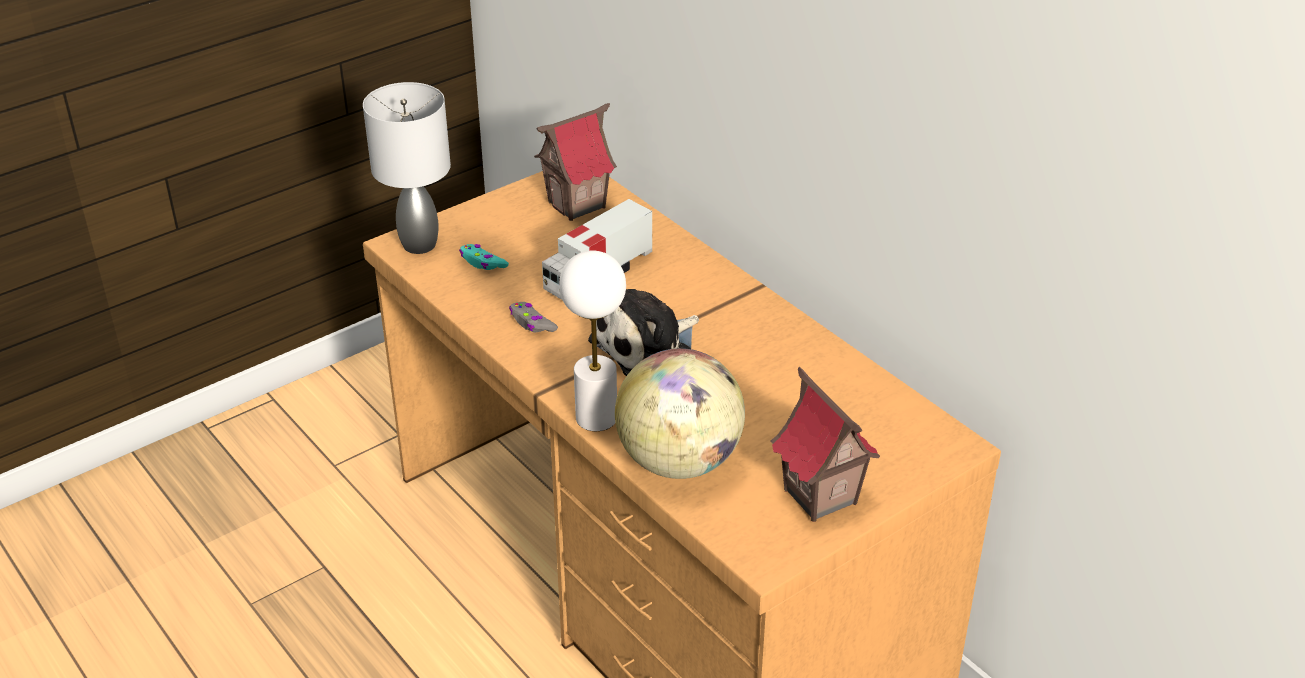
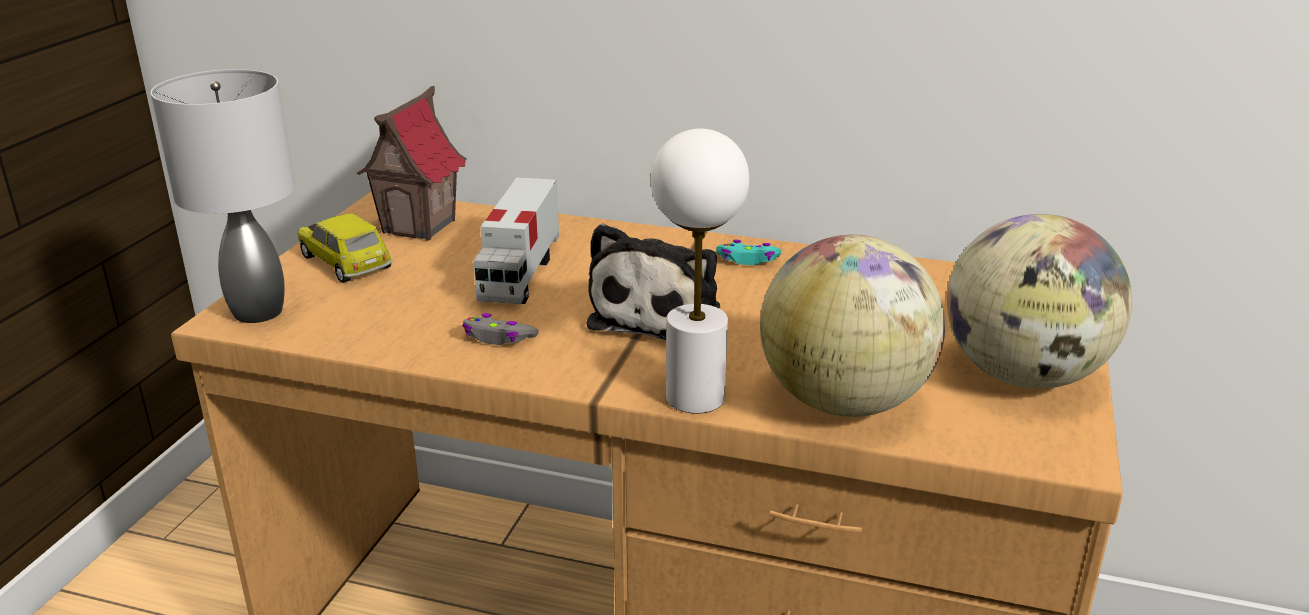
camera: 35 degrees left, 10 degrees down
(482, 263) = (365, 304): turquoise game controller -> turquoise game controller (748, 260)
(504, 221) = (347, 262): none -> toy car
(819, 497) = (1023, 376): toy house -> globe

